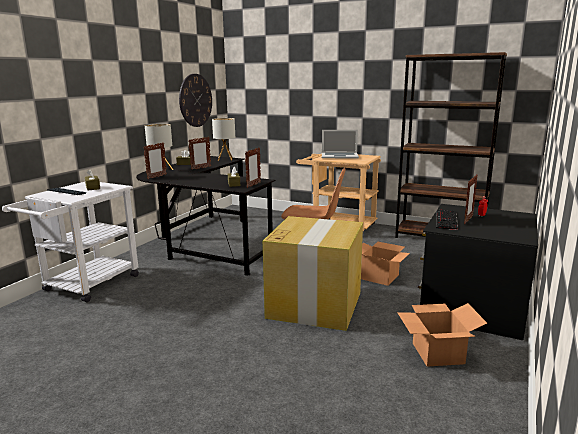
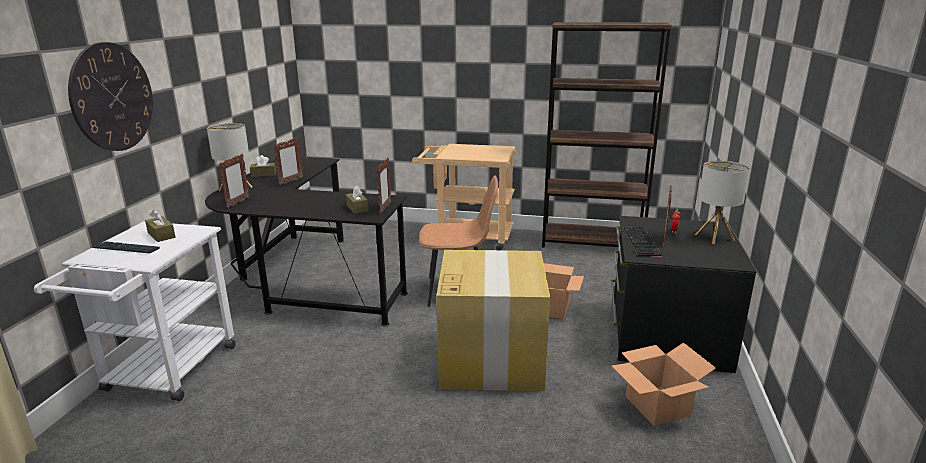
camera: 15 degrees left, 5 degrees up
(195, 100) = (262, 82): wall clock -> wall clock (112, 97)
(225, 159) = (313, 161): table lamp -> table lamp (714, 237)
(339, 156) = (466, 150): laptop -> none

